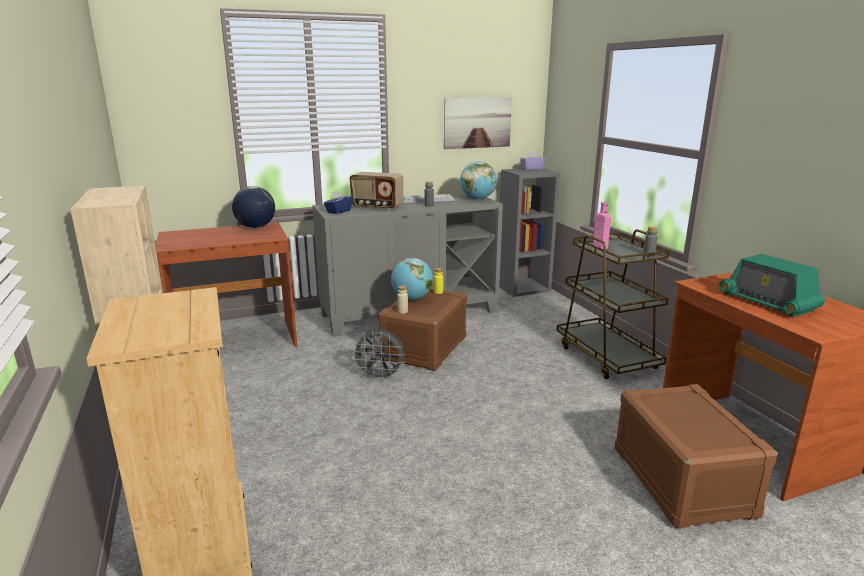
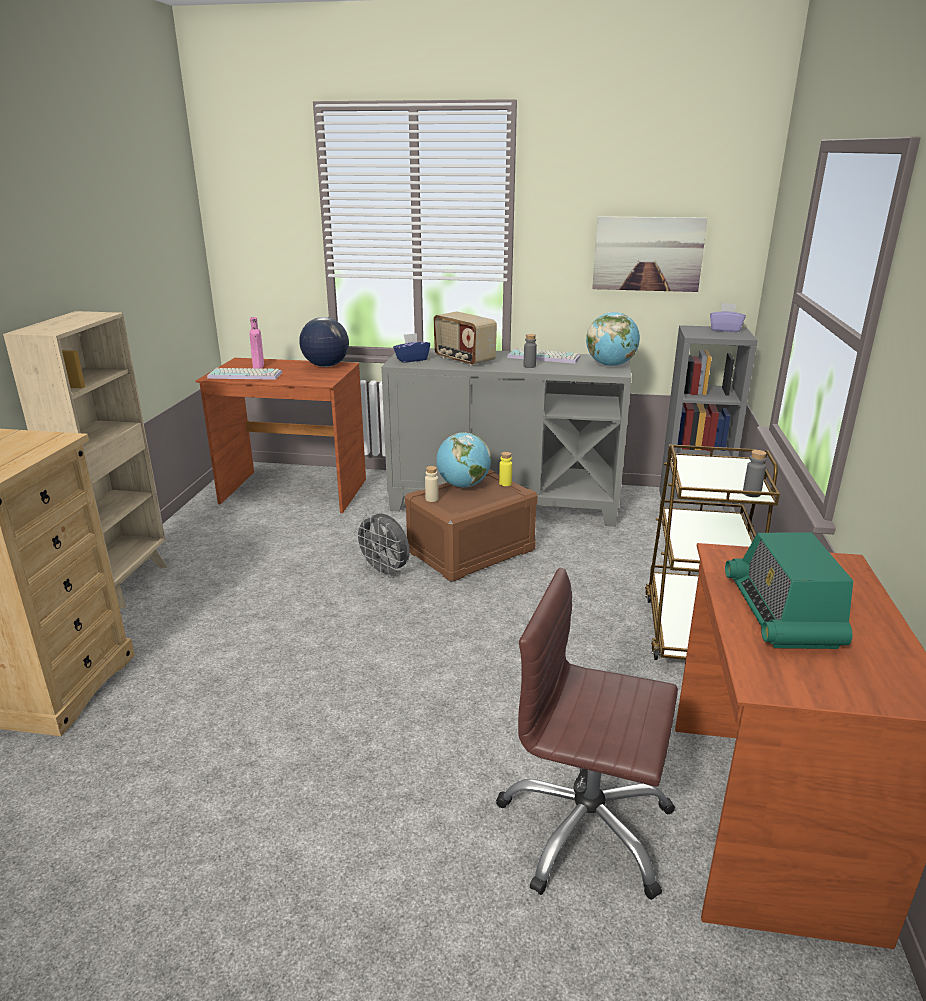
camera: 30 degrees right, 5 degrees up
(197, 242) = (246, 375): none -> keyboard
(601, 247) = (698, 467): pink bottle -> pink bottle (258, 366)
(680, 481) = (585, 829): brown storage box -> brown office chair

